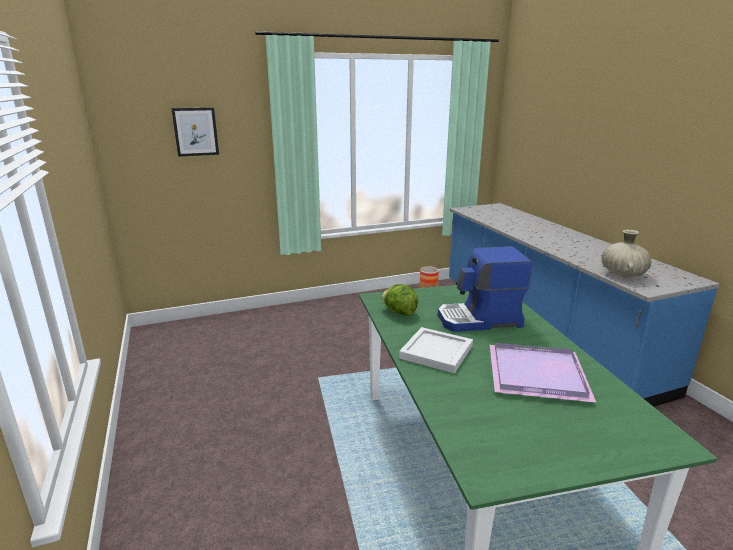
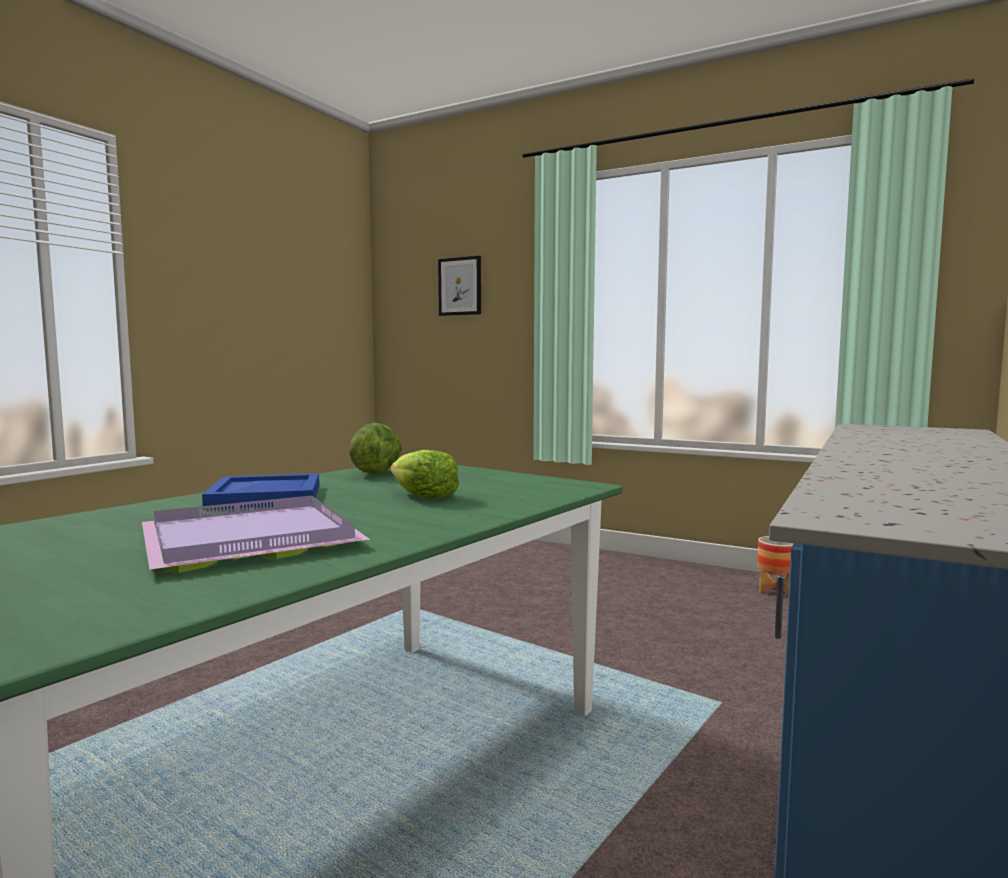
camera: 50 degrees right, 15 degrees down
(435, 352) = (264, 496): white tray -> blue tray
(479, 320) = (423, 496): coffee machine -> lettuce
(622, 274) = (860, 499): beige vase -> none

